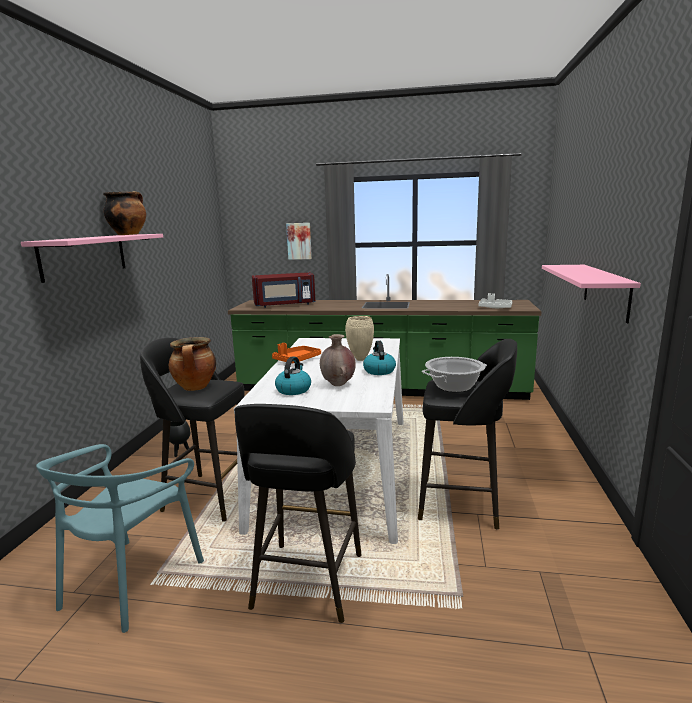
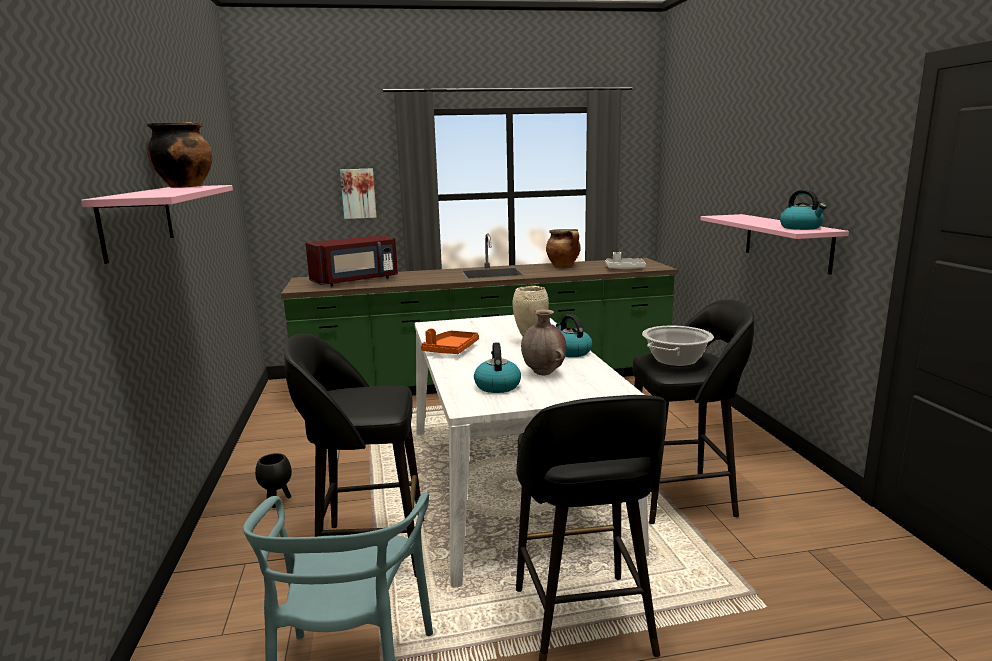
camera: 20 degrees left, 0 degrees up
(196, 388) = (358, 400): cooking pot -> cooking pot (564, 266)
(600, 278) = (801, 228): none -> kettle

